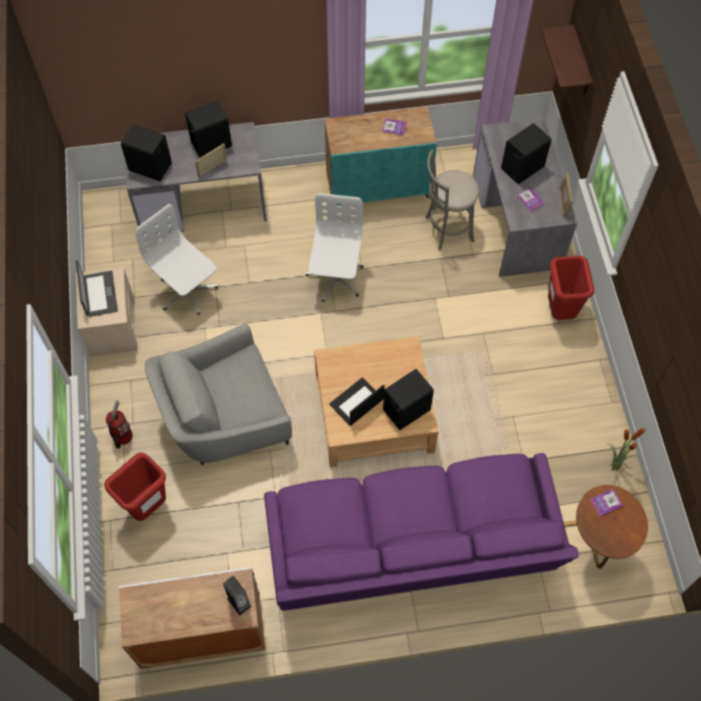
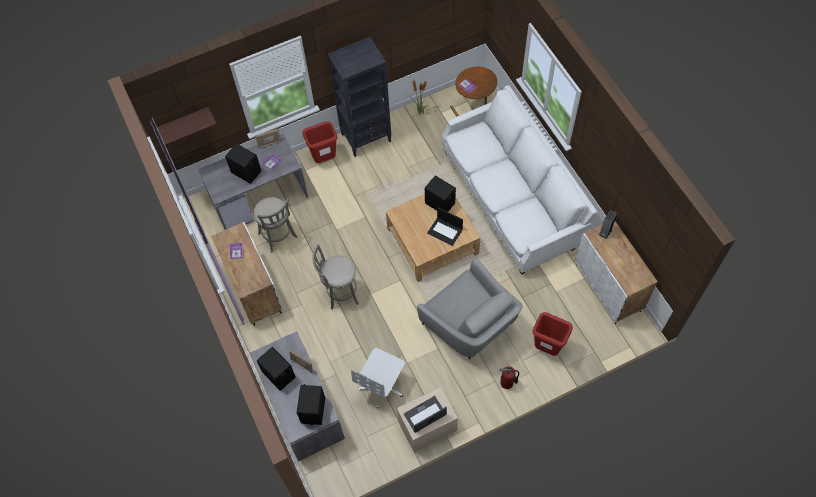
camera: 105 degrees left, 0 degrees up
(335, 278) = (340, 293): white office chair -> grey stool
(378, 187) = (253, 289): turquoise cabinet -> white cabinet
(410, 549) = (511, 198): purple sofa -> white sofa
(584, 376) = (366, 137): none -> black bookcase

